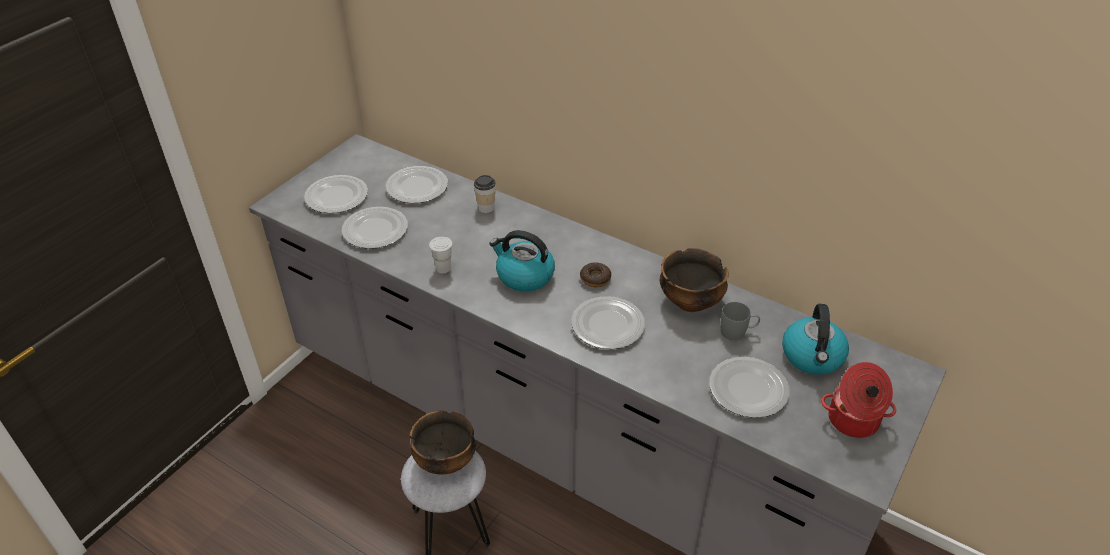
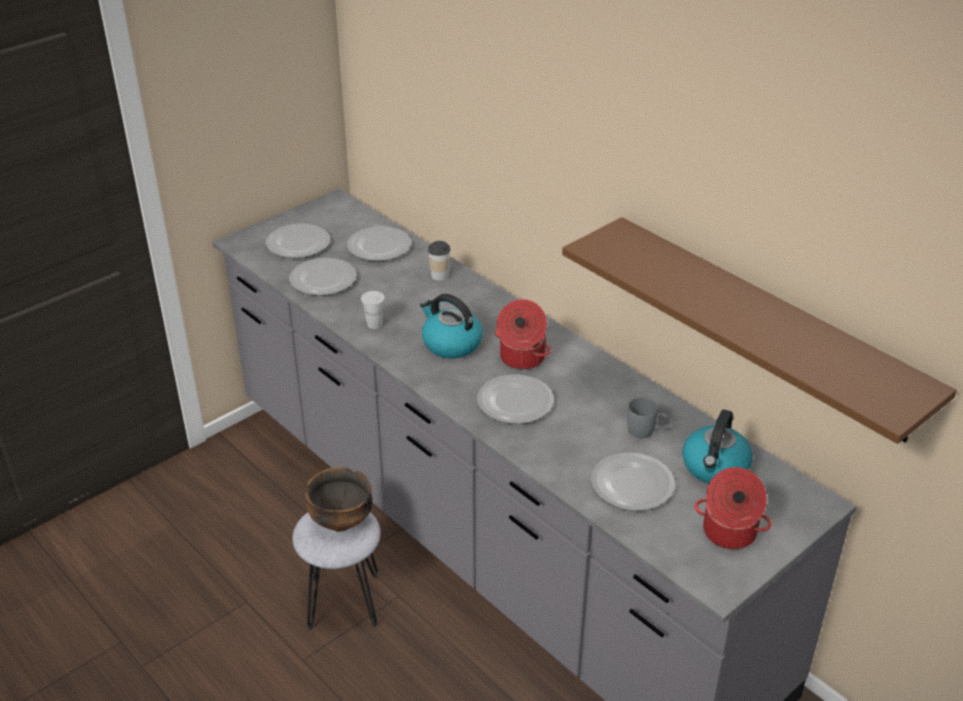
camera: 15 degrees right, 5 degrees down
(595, 278) = (521, 358): donut -> cooking pot
(691, 301) = (610, 395): bowl -> none
(849, 221) = (766, 327): none -> brown shelf

